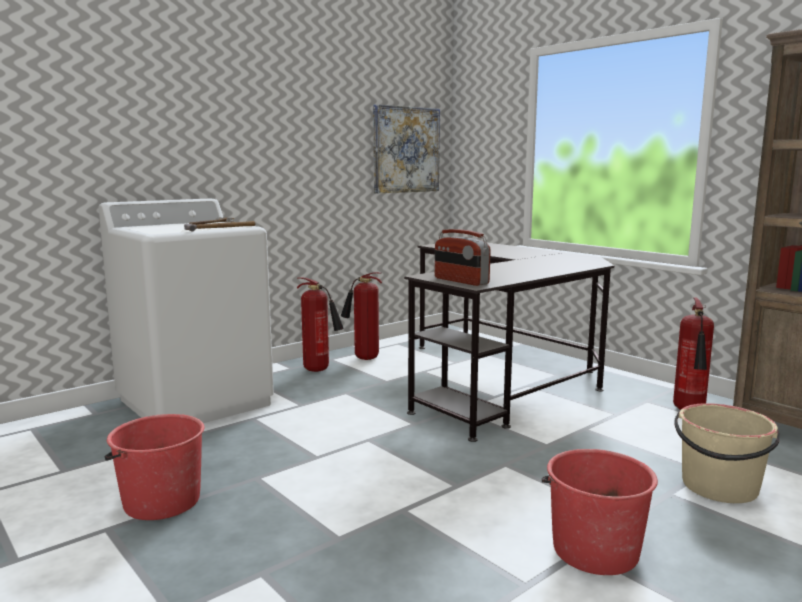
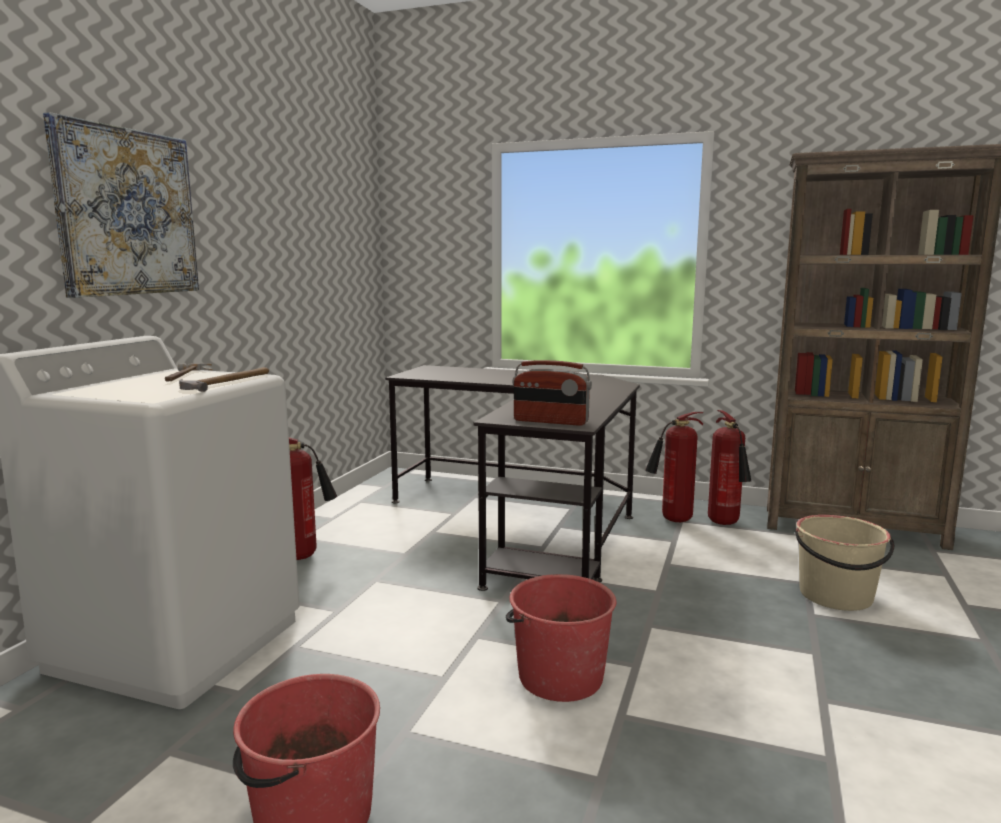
camera: 30 degrees left, 0 degrees up
(363, 358) = (341, 528): fire extinguisher -> fire extinguisher (673, 520)
(406, 150) = (344, 258): picture -> picture (127, 212)
(594, 550) = (832, 695): red bucket -> red bucket (559, 677)

